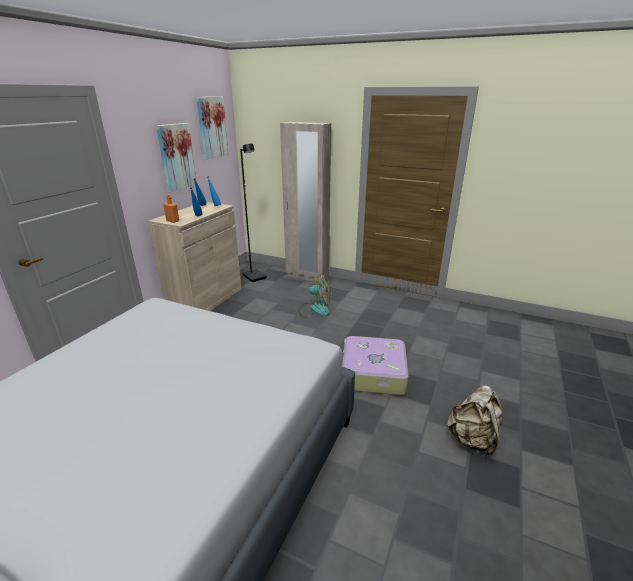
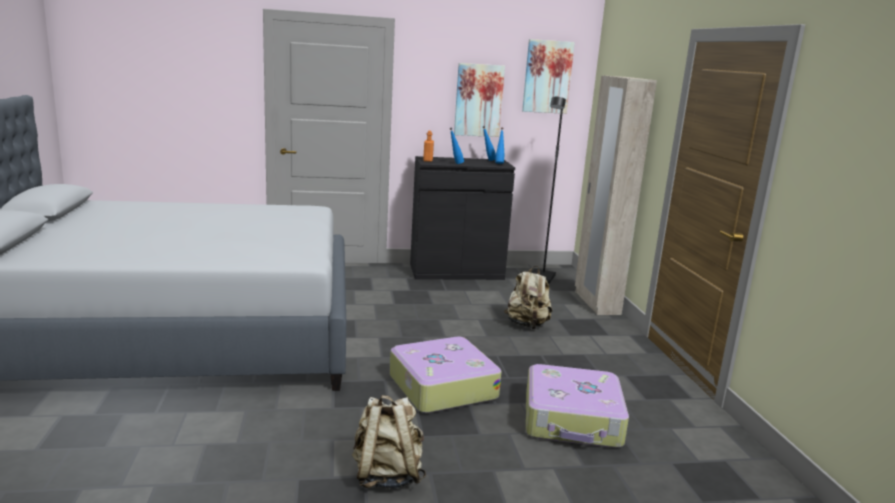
camera: 55 degrees right, 10 degrees down
(206, 300) = (456, 272): beige cabinet -> black cabinet
(315, 309) = (527, 325): fan -> beige backpack
(436, 343) = (573, 420): none -> suitcase

